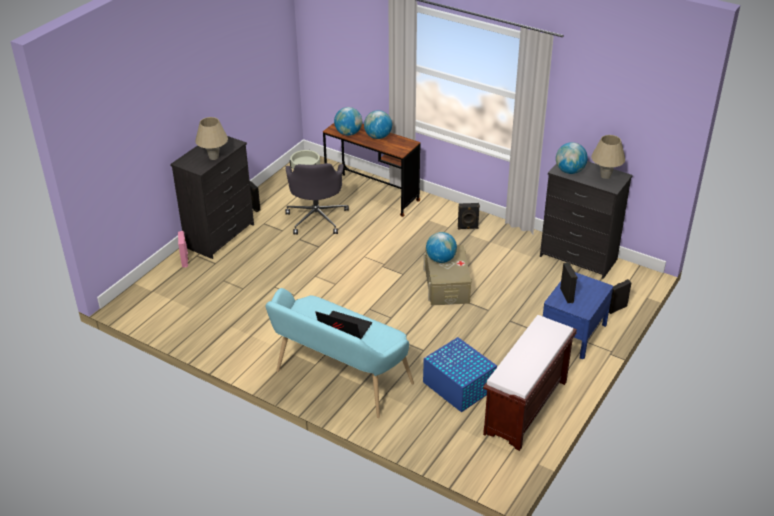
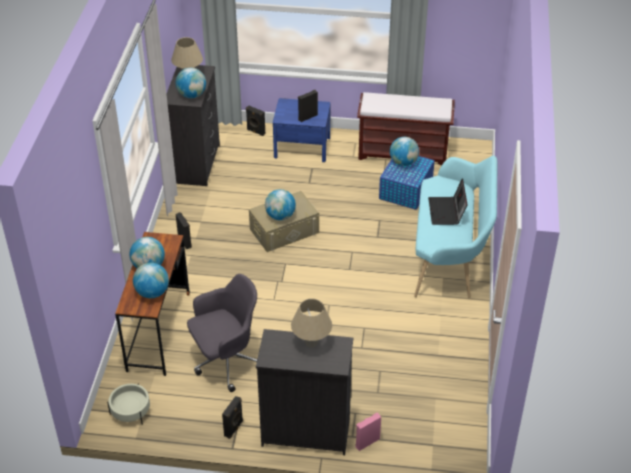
camera: 115 degrees left, 5 degrees up
(471, 362) = (403, 162): none -> globe

